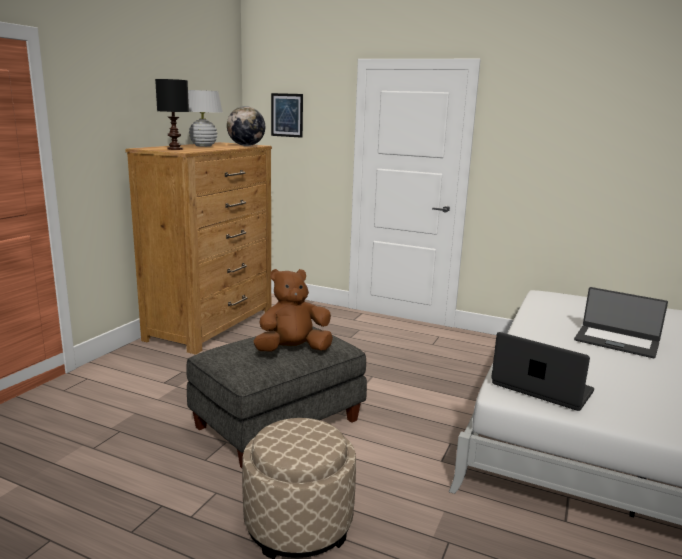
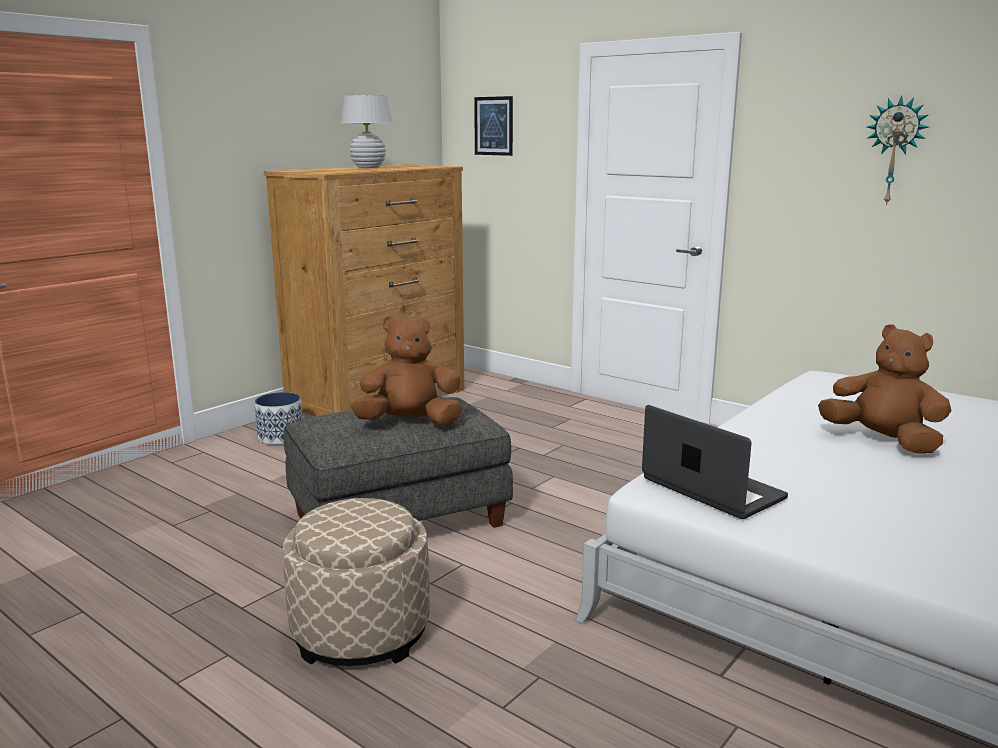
camera: 15 degrees right, 0 degrees up
(147, 360) = (281, 437): none -> planter
(174, 149) = (321, 170): black table lamp -> none
(246, 146) = (426, 167): globe -> none
(586, 144) = (895, 151): none -> wall clock
(616, 341) = (882, 441): laptop -> brown plush toy

